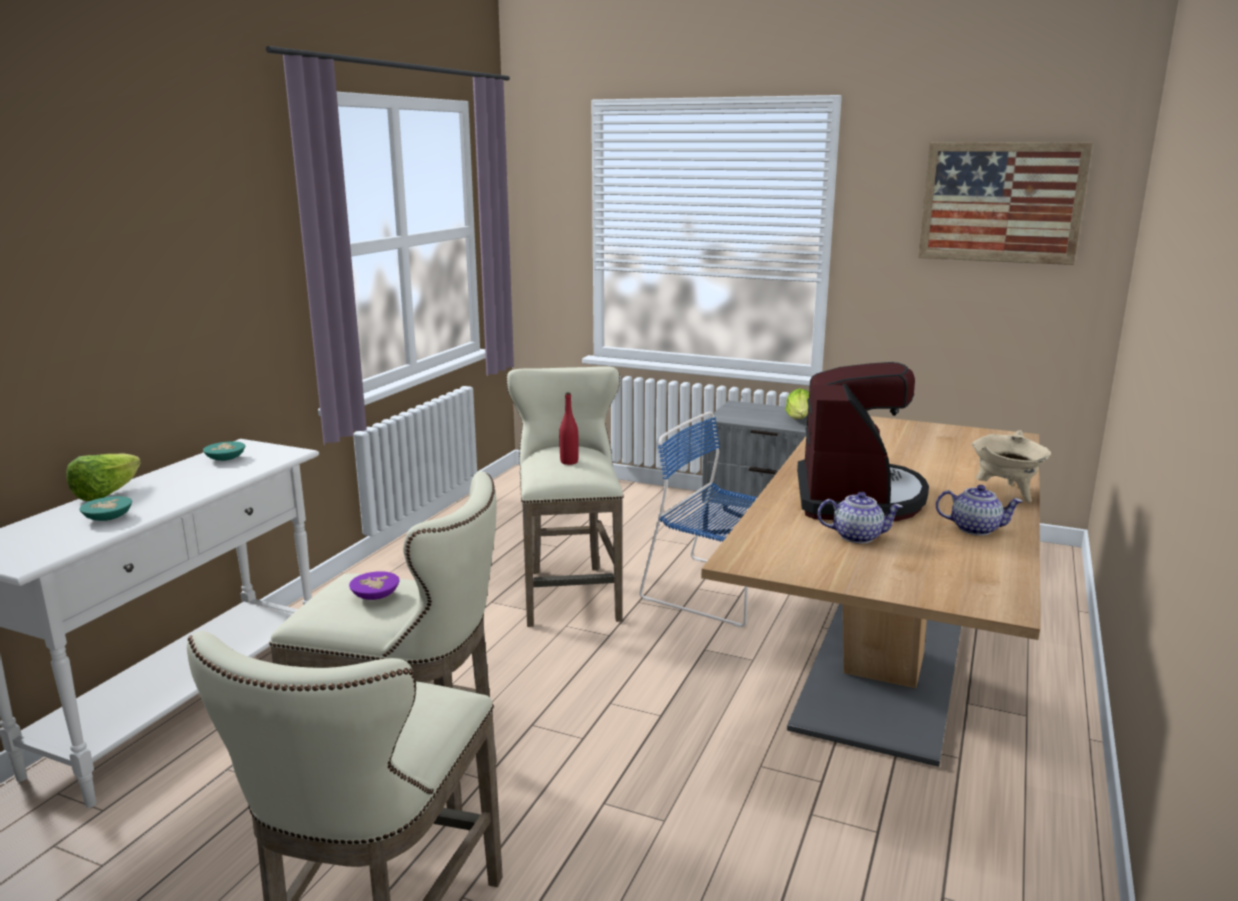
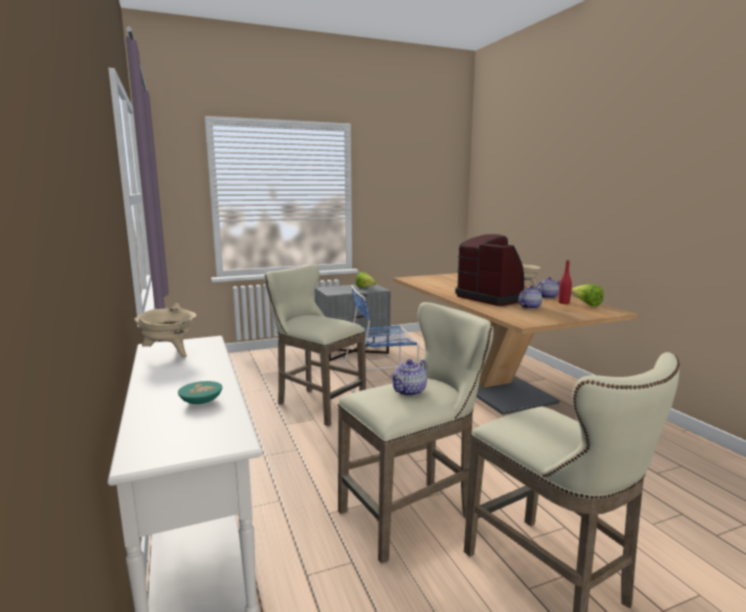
camera: 45 degrees left, 5 degrees down
(106, 494) = (144, 393): lettuce -> lettuce (586, 304)
(226, 458) = (170, 353): turquoise bowl -> beige cooking pot
(376, 596) = (409, 391): purple bowl -> teapot
(569, 462) = (324, 320): red bottle -> red bottle (563, 303)
(1001, 202) = (422, 176): picture -> none

